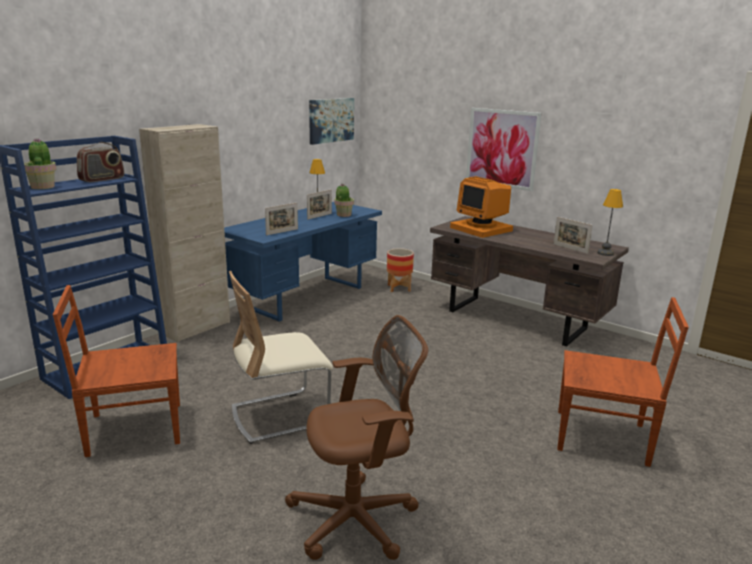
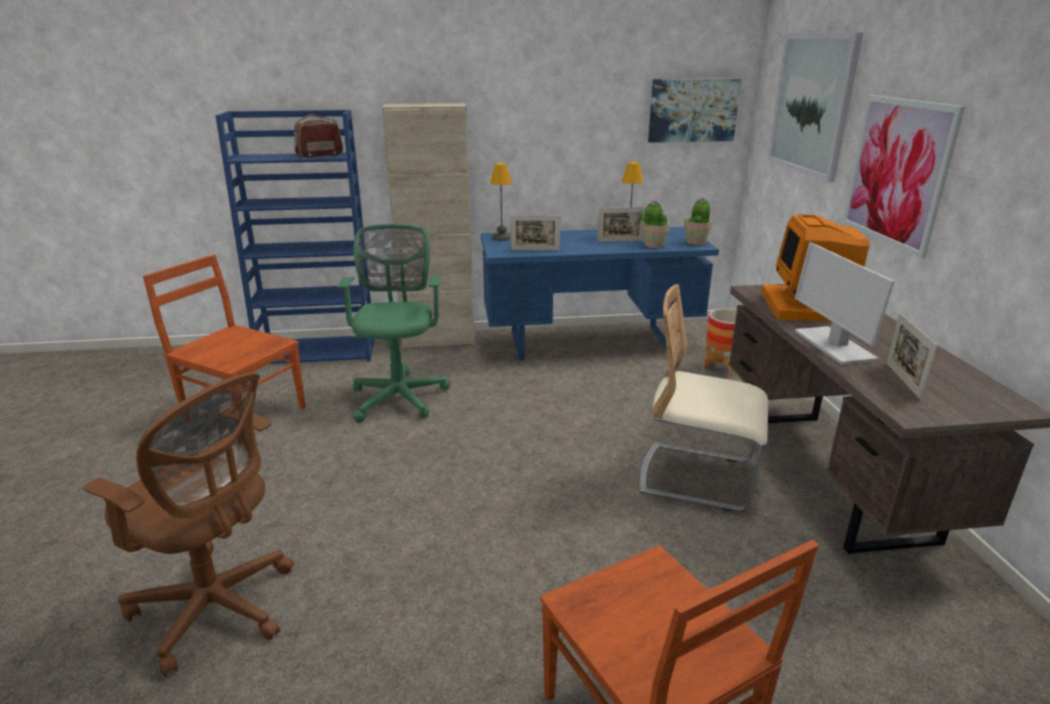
camera: 45 degrees right, 5 degrees up
(43, 187) = (258, 156): potted plant -> potted plant (696, 242)
(102, 179) = (320, 155): radio -> radio turned 150 degrees clockwise
(238, 370) = (399, 395): none -> green office chair
(279, 416) = (350, 459): beige chair -> beige chair (697, 477)
(420, 113) = (812, 104): none -> picture
(524, 242) = (833, 345): none -> monitor
(605, 253) = (965, 410): table lamp -> table lamp (502, 238)

